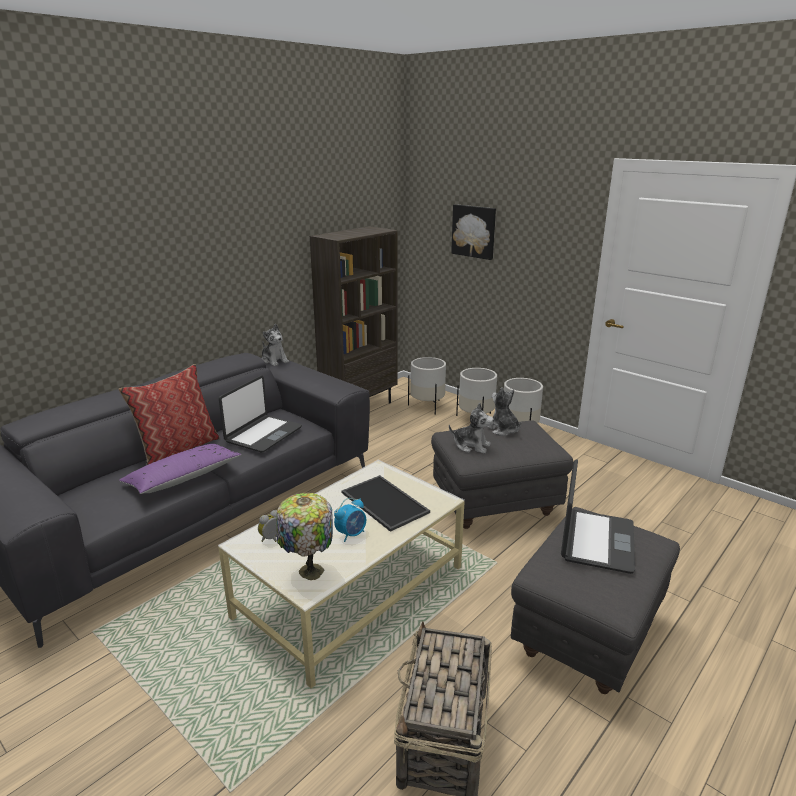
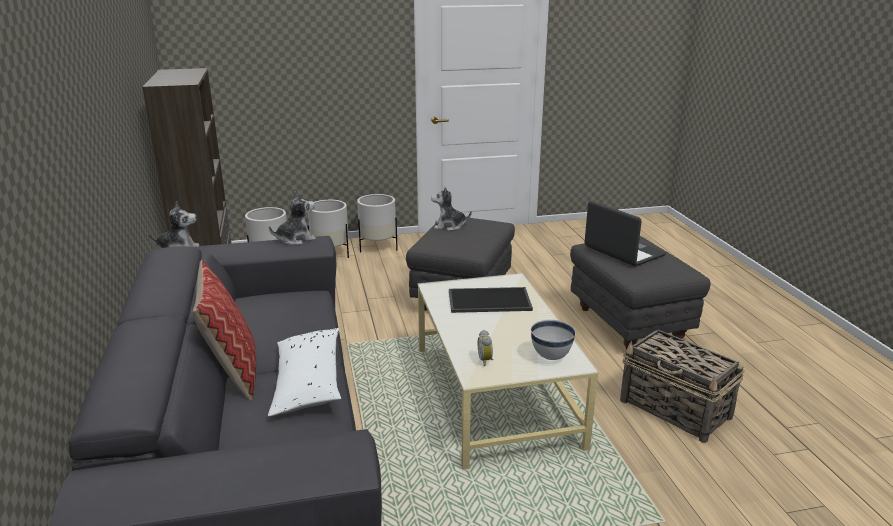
camera: 55 degrees left, 0 degrees up
(183, 478) = (308, 382): purple pillow -> white pillow
(263, 434) = (286, 317): laptop -> none
(309, 571) = (550, 356): table lamp -> white bowl
(351, 534) = (518, 326): alarm clock -> none
(471, 446) = (456, 243): plush toy -> plush toy (295, 239)
(474, 231) = (270, 59): picture -> none

